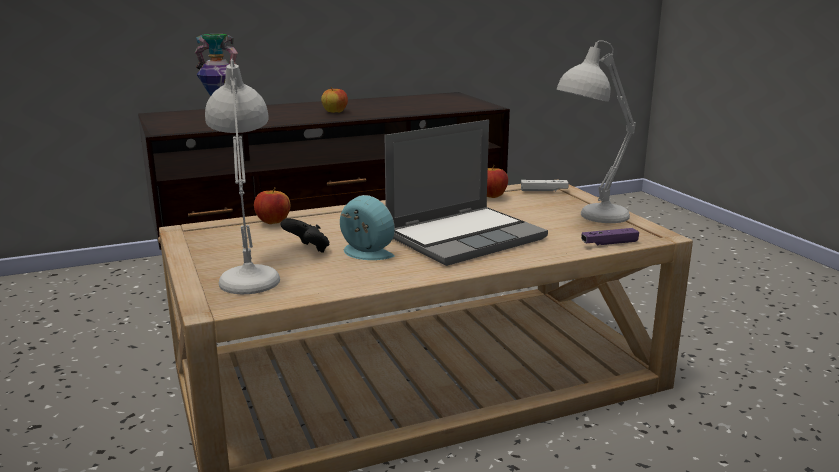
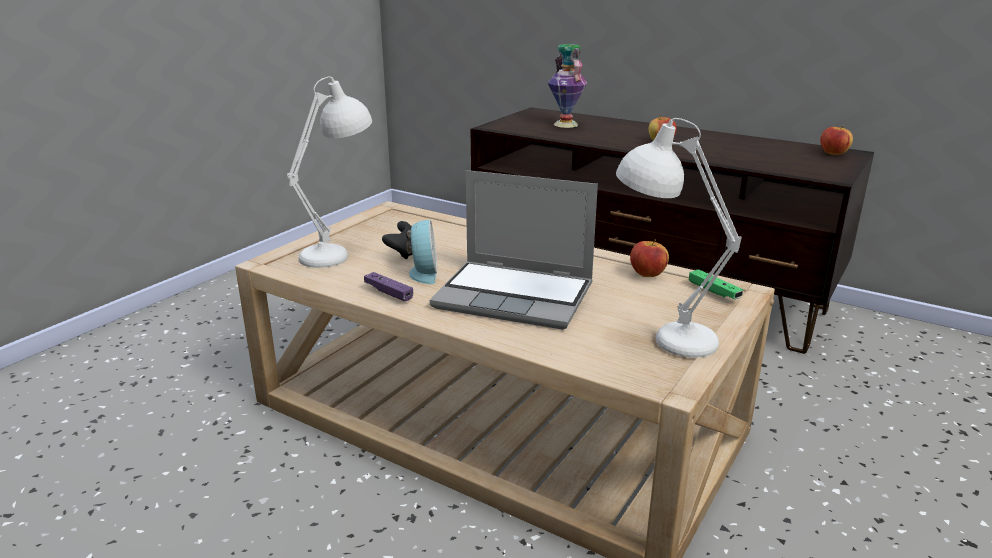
camera: 55 degrees right, 5 degrees up
(273, 221) = (443, 224): apple -> apple (833, 153)
(544, 190) = (714, 291): white game controller -> green game controller
(609, 243) = (596, 364): purple game controller -> purple game controller (388, 292)

